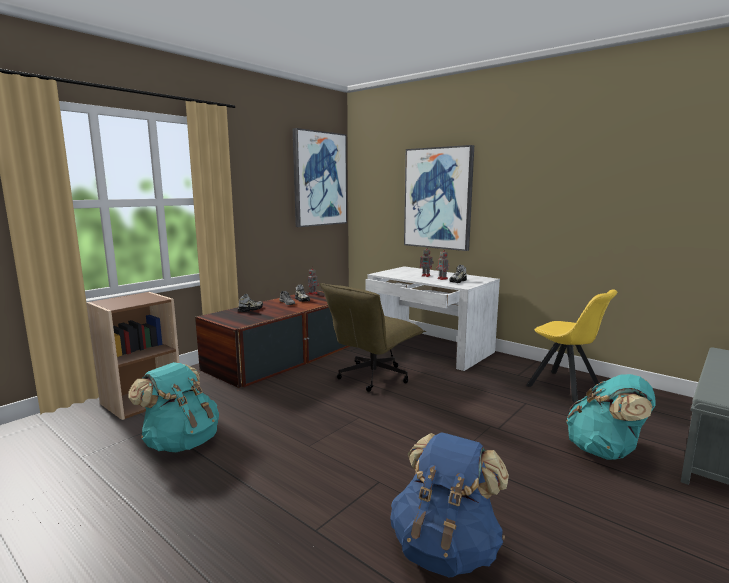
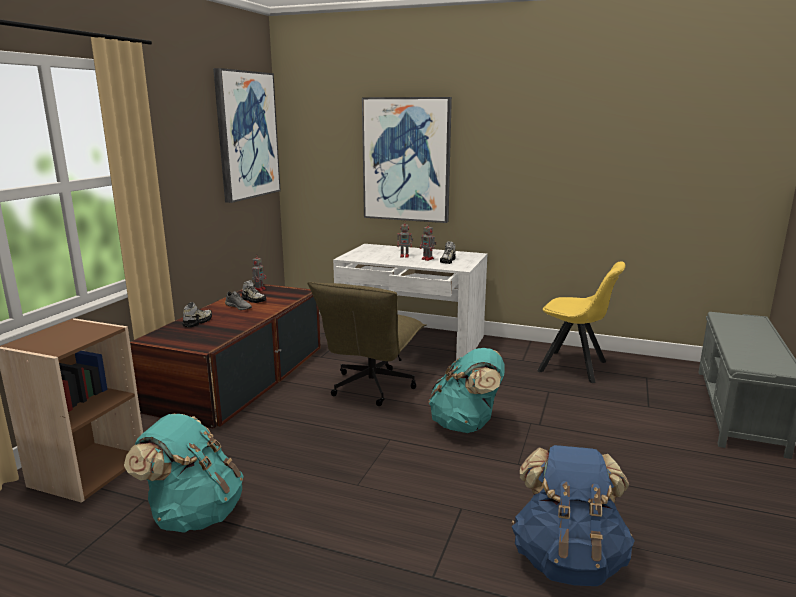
camera: 20 degrees left, 5 degrees up
(605, 451) = (645, 429): turquoise backpack -> turquoise backpack (466, 425)

